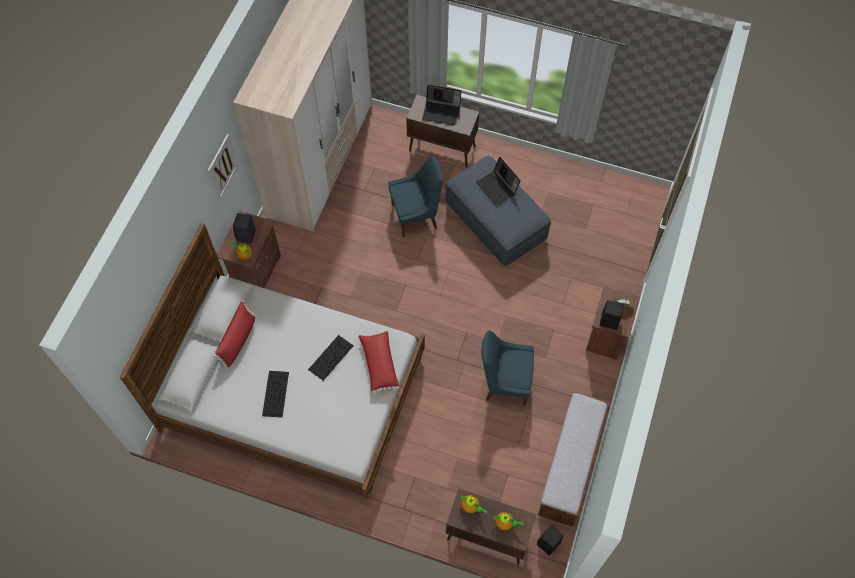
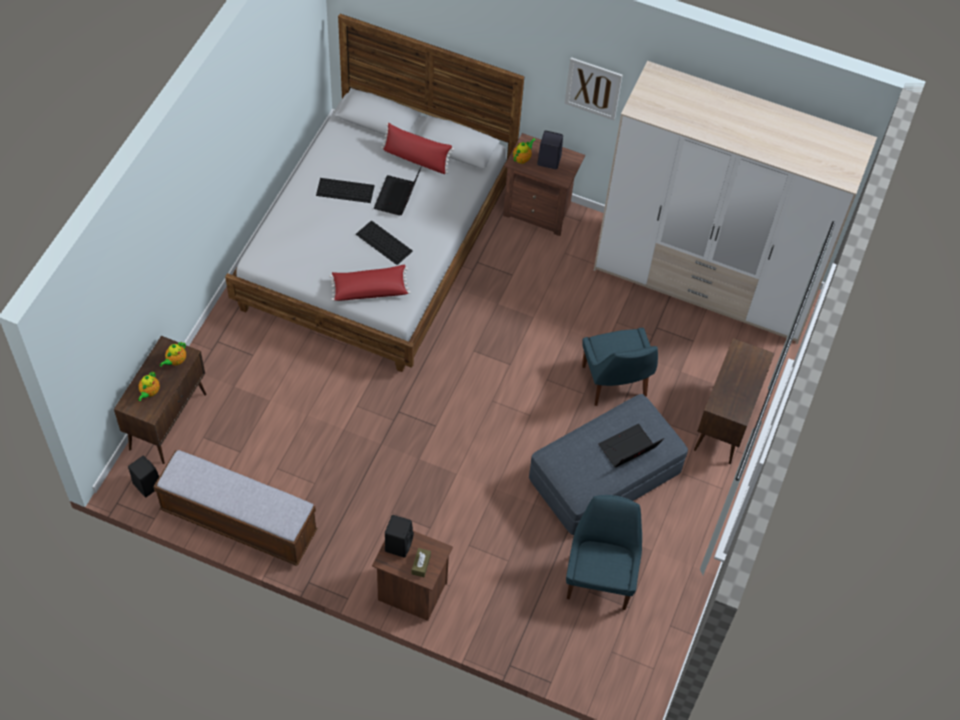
camera: 90 degrees right, 5 degrees down
(442, 111) = (744, 380): laptop -> laptop (398, 197)
(504, 382) = (361, 461): blue chair -> blue chair (600, 578)

